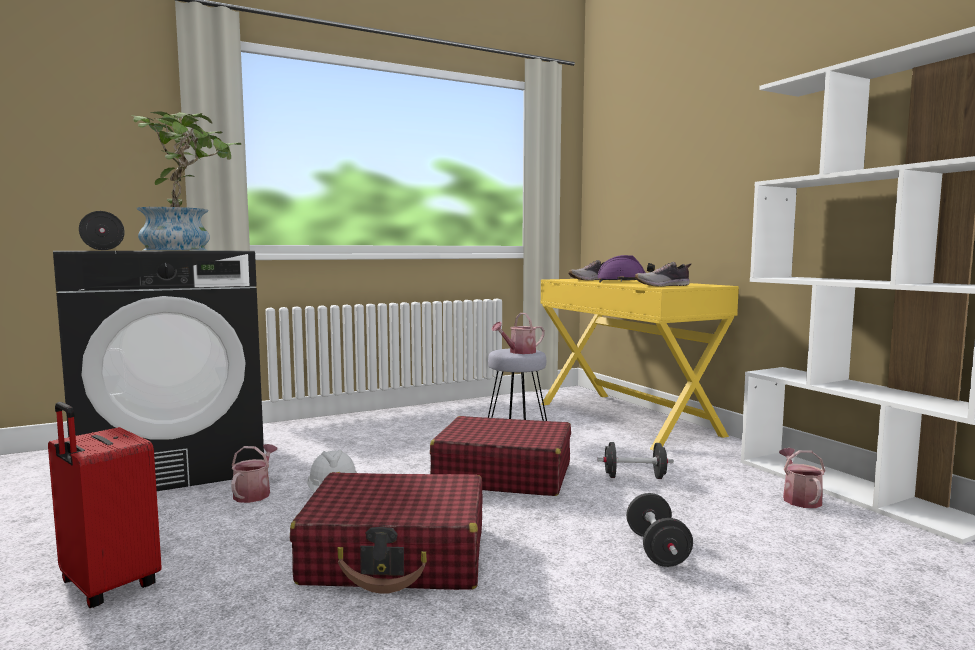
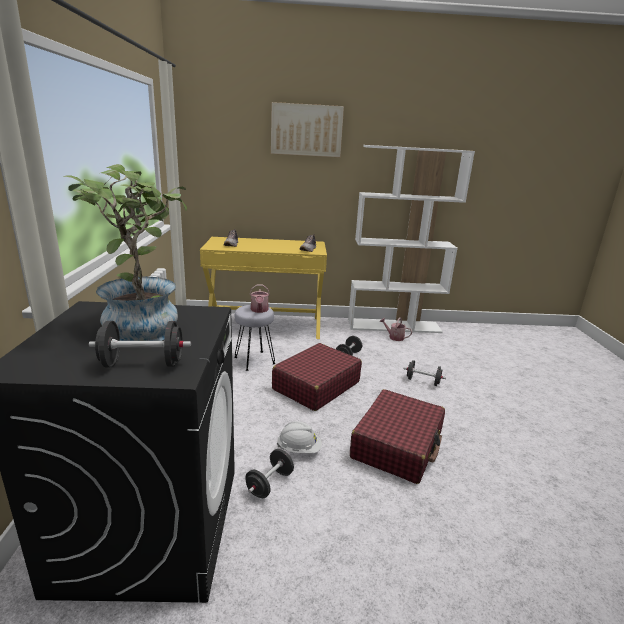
camera: 65 degrees left, 15 degrees up
(107, 586) = (386, 568): red suitcase -> none
(254, 493) = (269, 484): watering can -> black dumbbell
(624, 282) = (266, 246): purple hard hat -> none
(717, 97) = (306, 130): none -> picture

